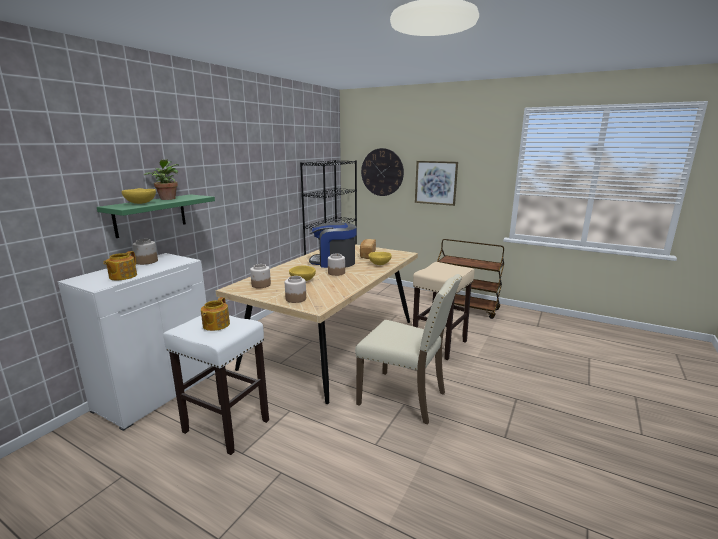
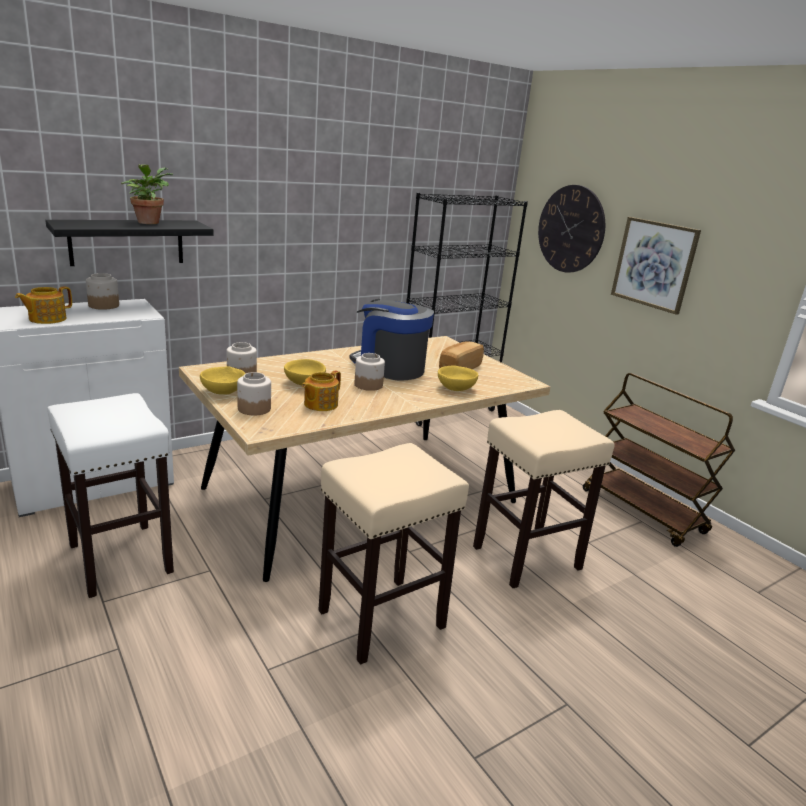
camera: 25 degrees right, 5 degrees up
(141, 203) = (100, 223): yellow bowl -> yellow bowl (223, 392)
(150, 215) = (127, 242): green shelf -> black shelf
(215, 325) = (110, 415): teapot -> teapot (320, 404)
(404, 397) = (380, 619): beige chair -> beige stool

